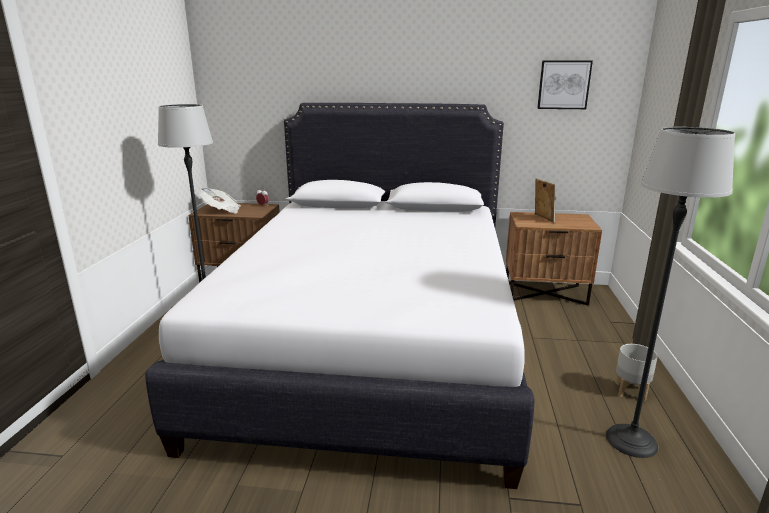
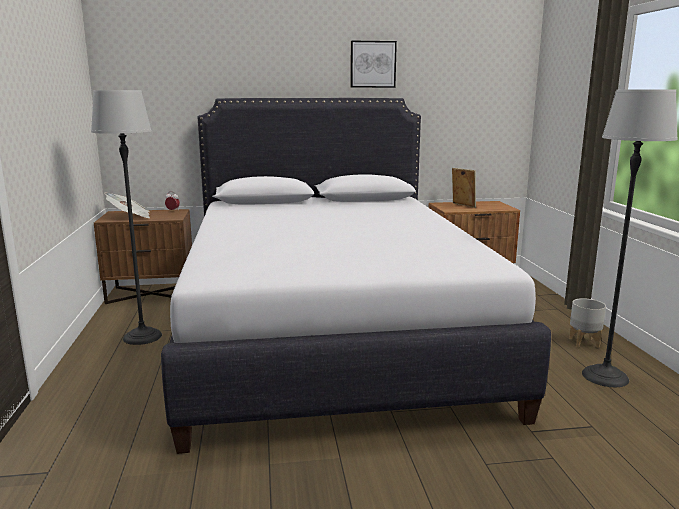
camera: 15 degrees left, 5 degrees down
(563, 85) = (471, 79): picture -> picture (372, 64)

